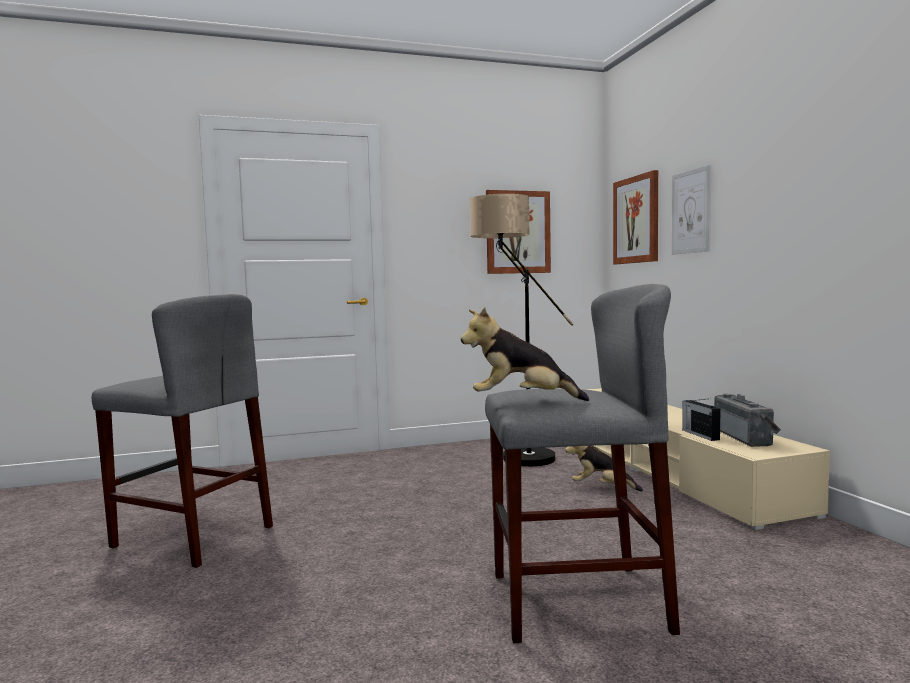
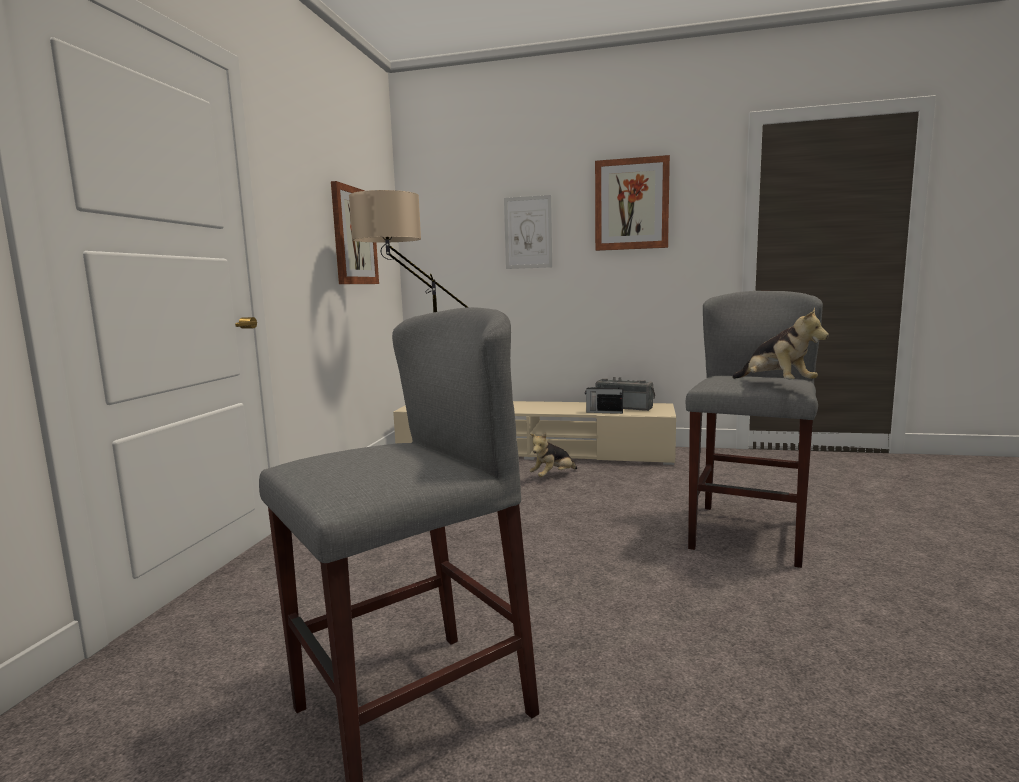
camera: 60 degrees left, 5 degrees up
(521, 401) = (775, 385): plush toy -> plush toy turned 60 degrees counterclockwise
(636, 220) = (452, 234): picture -> picture (631, 204)

